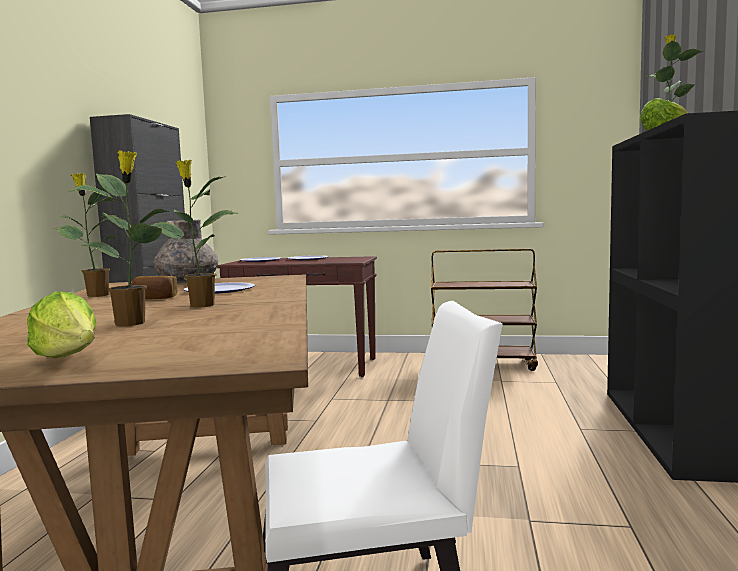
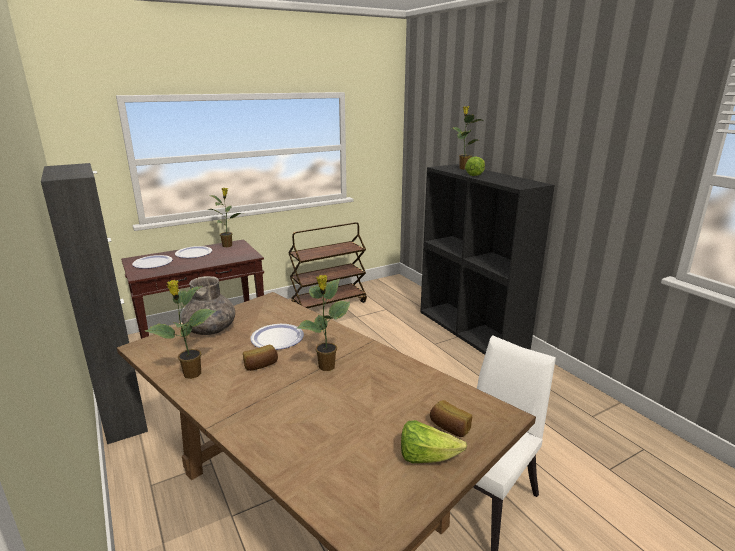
camera: 40 degrees left, 15 degrees up
(132, 323) = (347, 406): potted plant -> potted plant (228, 245)
(167, 351) = (449, 428): none -> bread

